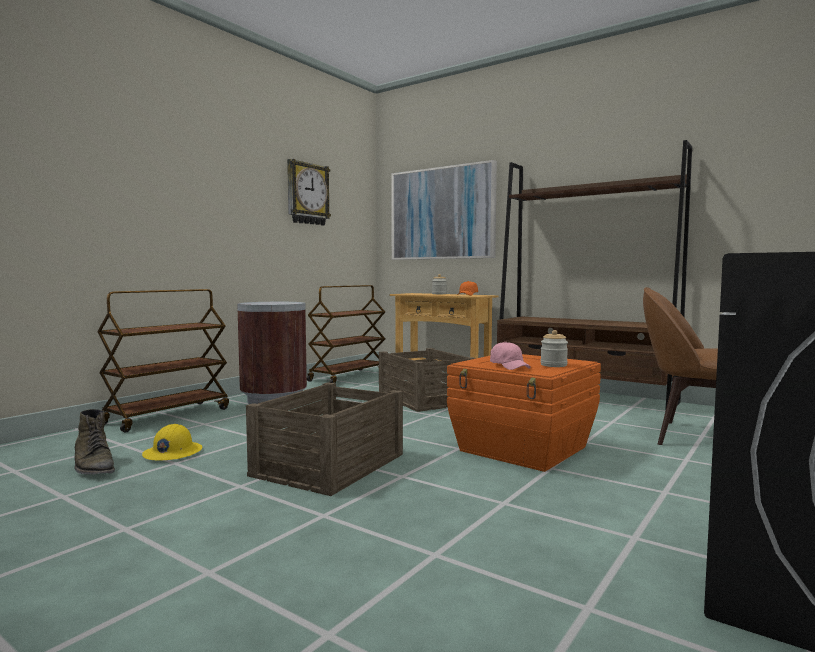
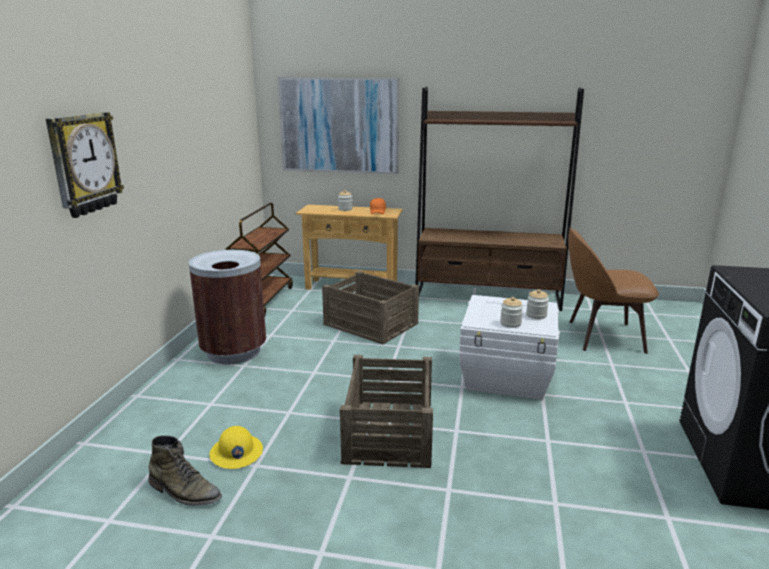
camera: 25 degrees left, 15 degrees up
(168, 416) = (155, 400): brown cart -> none
(307, 194) = (209, 116): wall clock -> wall clock (84, 164)
(509, 366) = (510, 323): pink cap -> jar
(523, 449) = (507, 377): orange storage box -> white storage box

